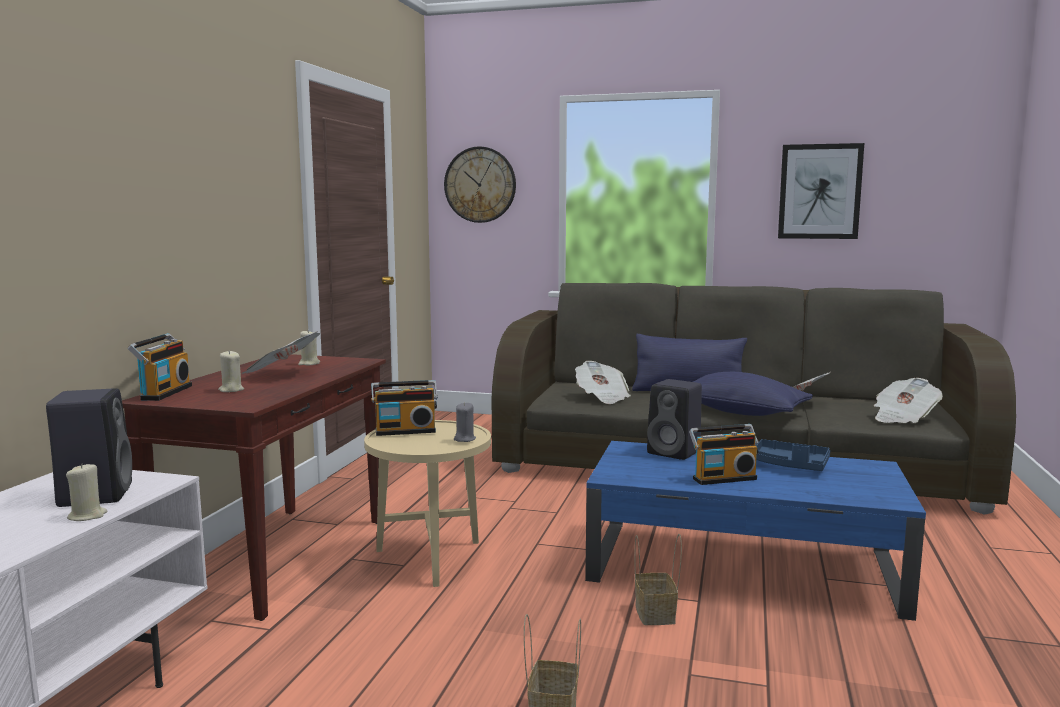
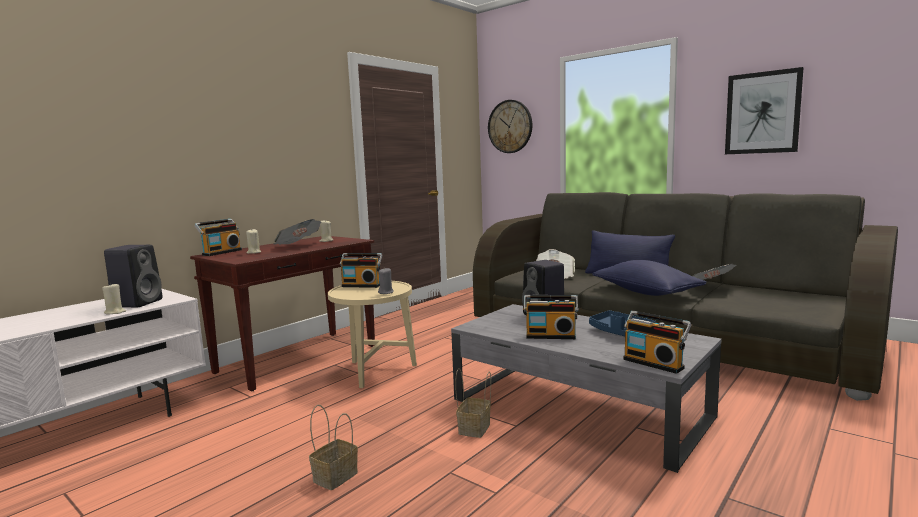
camera: 25 degrees right, 0 degrees up
(744, 566) = (579, 408): blue coffee table -> grey coffee table
(877, 498) = (654, 363): none -> radio
(903, 418) = (789, 306): newspaper -> none

